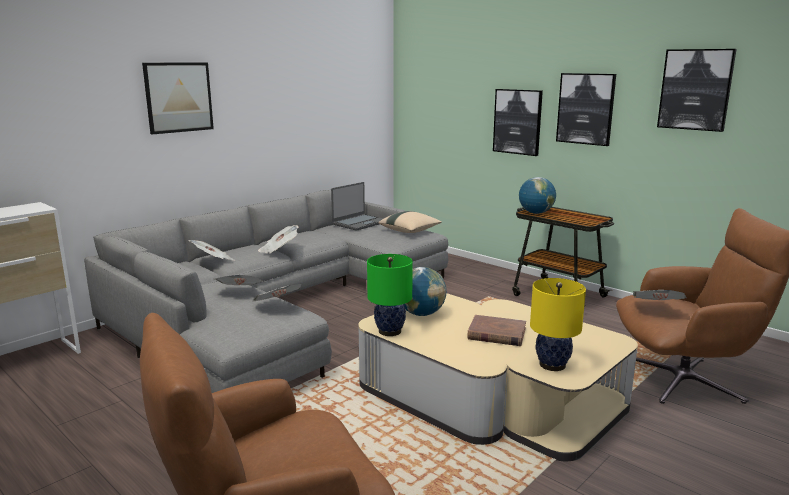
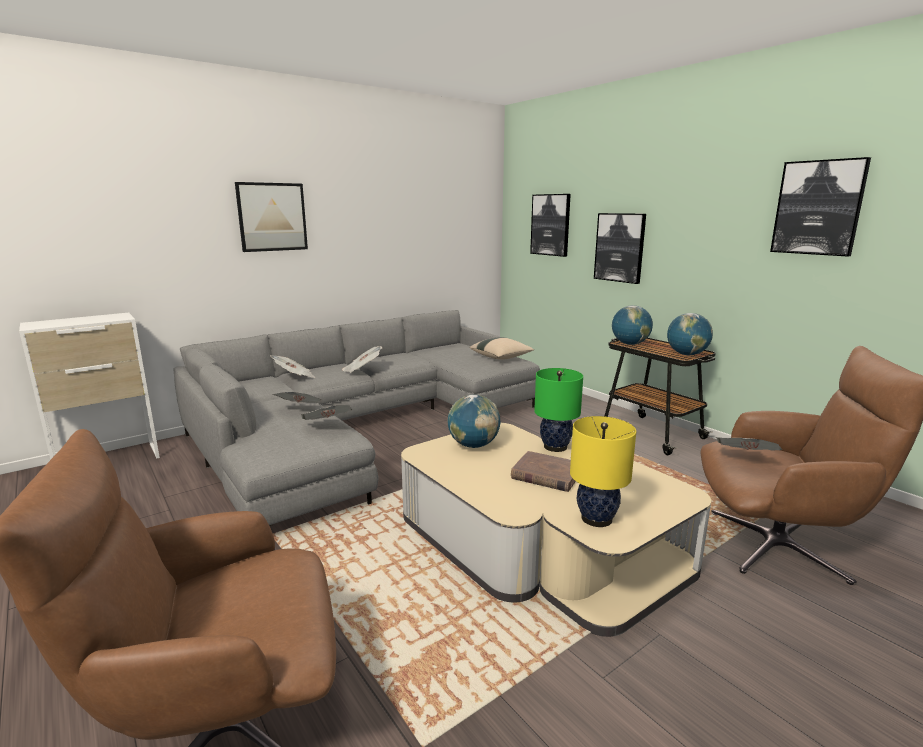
camera: 10 degrees right, 0 degrees up
(359, 223) = (454, 347): laptop -> none
(390, 331) = (430, 462): green table lamp -> green table lamp (555, 447)
(585, 109) = (691, 232): picture -> picture (550, 225)
(589, 221) = (687, 354): none -> globe

